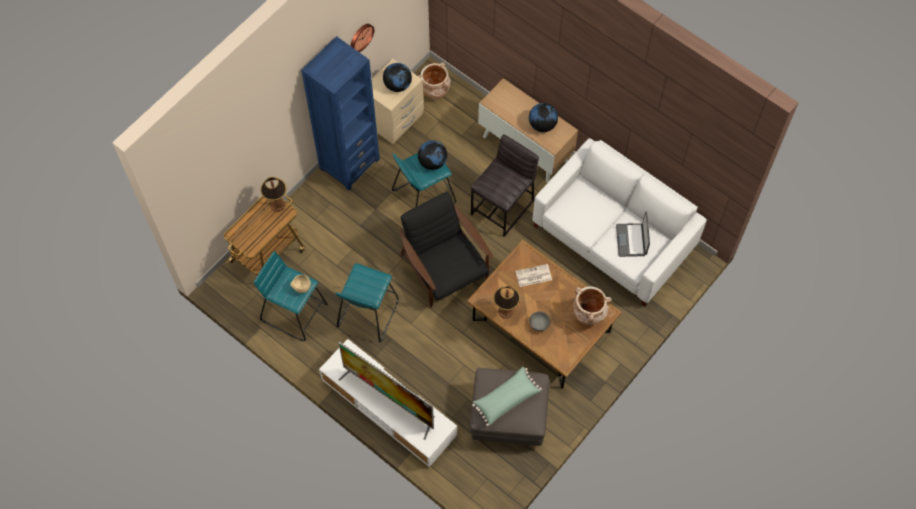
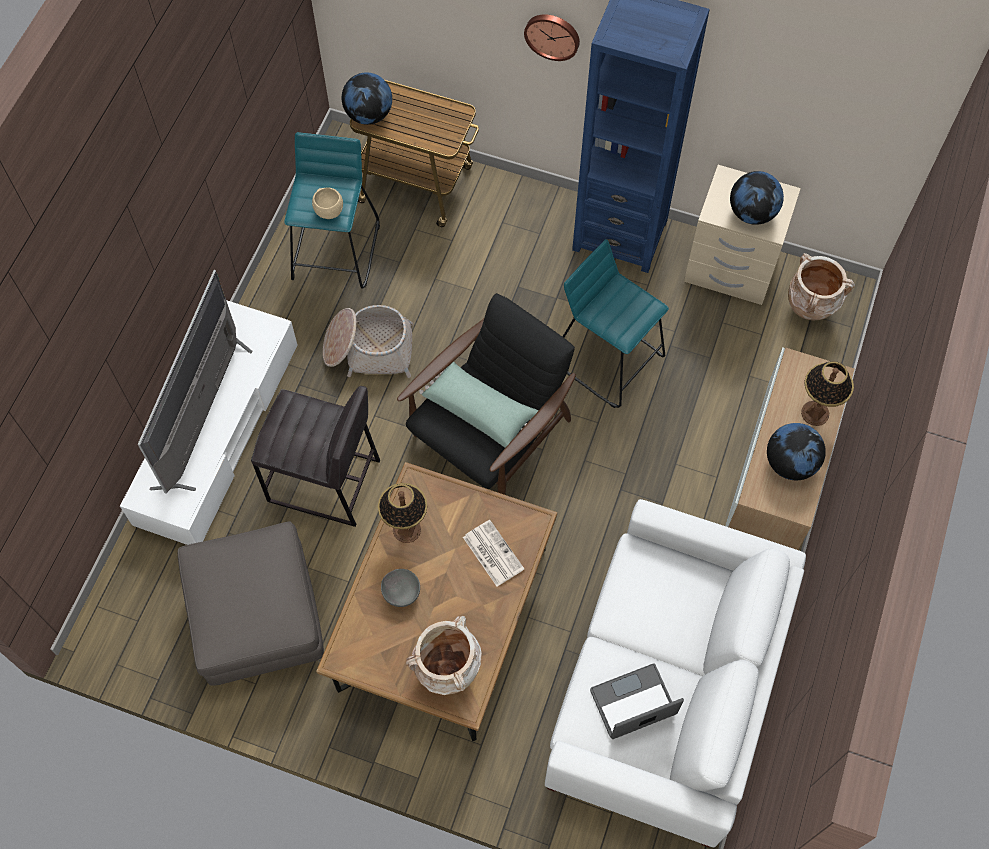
camera: 70 degrees right, 0 degrees up
(277, 205) = (454, 126): table lamp -> table lamp (815, 413)
(360, 37) = (759, 75): wall clock -> wall clock (552, 35)
(367, 313) = (369, 349): turquoise stool -> basket
(432, 162) = (634, 316): globe -> globe (369, 115)
(503, 207) = (643, 485): grey stool -> grey stool (324, 482)
(506, 399) = (240, 582): green pillow -> green pillow (480, 410)

